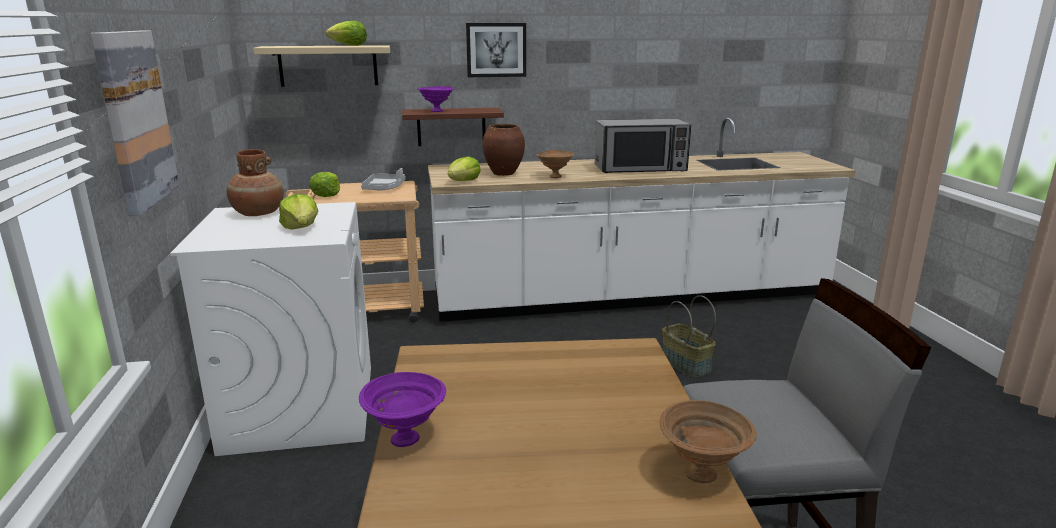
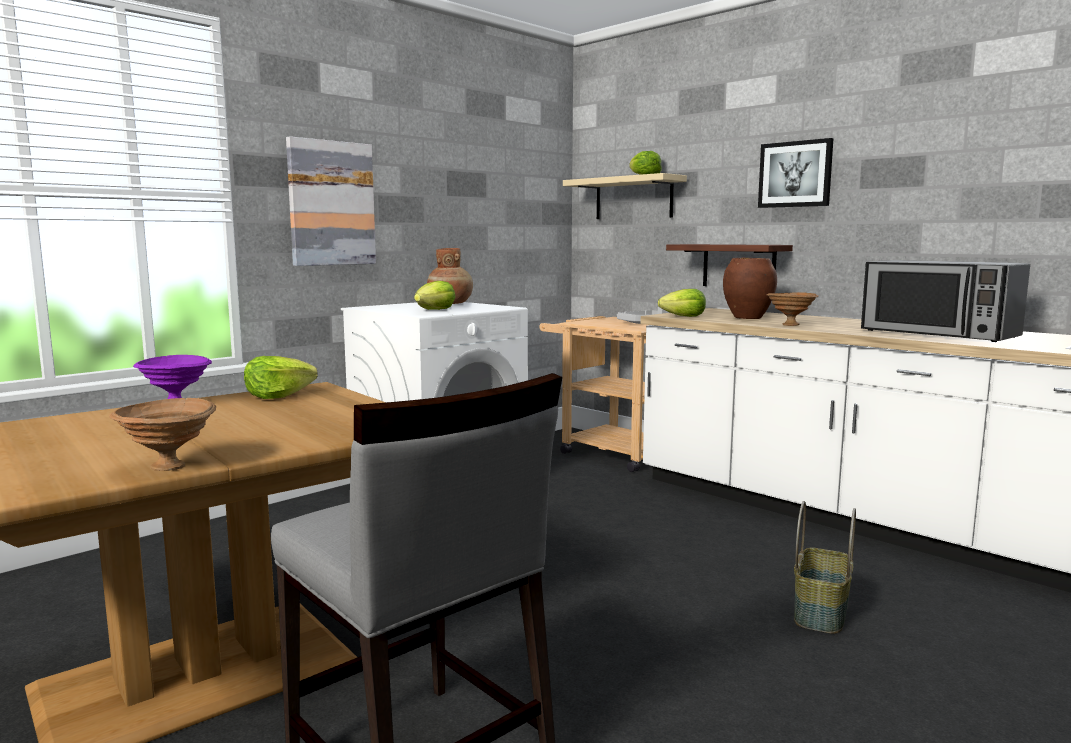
camera: 55 degrees right, 10 degrees down
(326, 194) = (588, 320): lettuce -> lettuce (278, 396)
(436, 111) = (709, 244): purple bowl -> none

